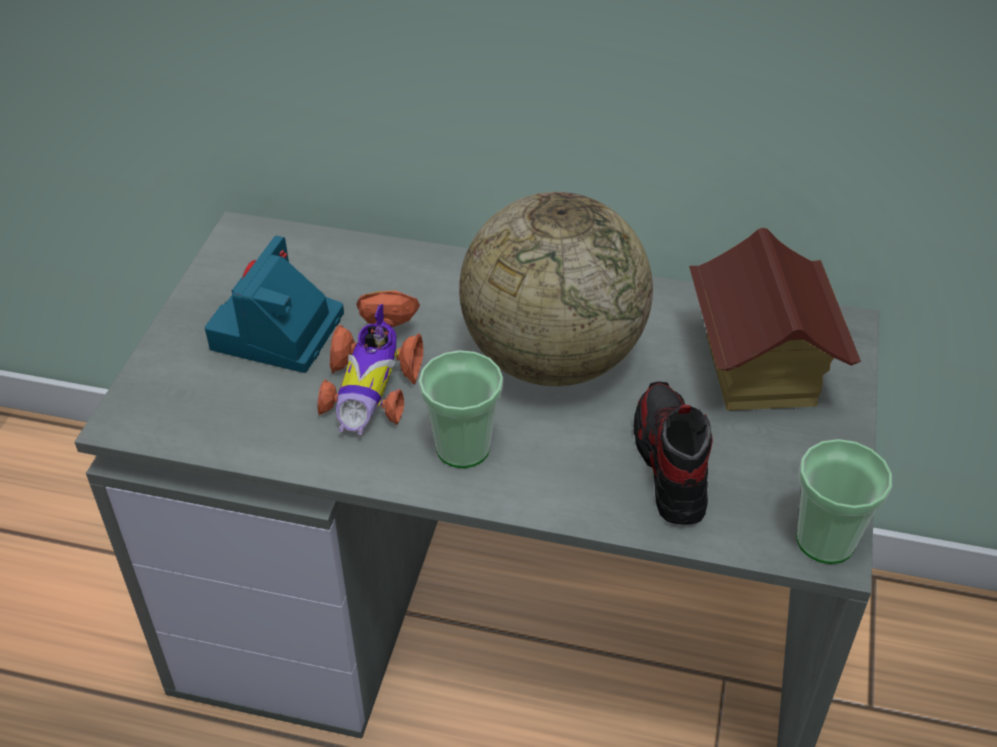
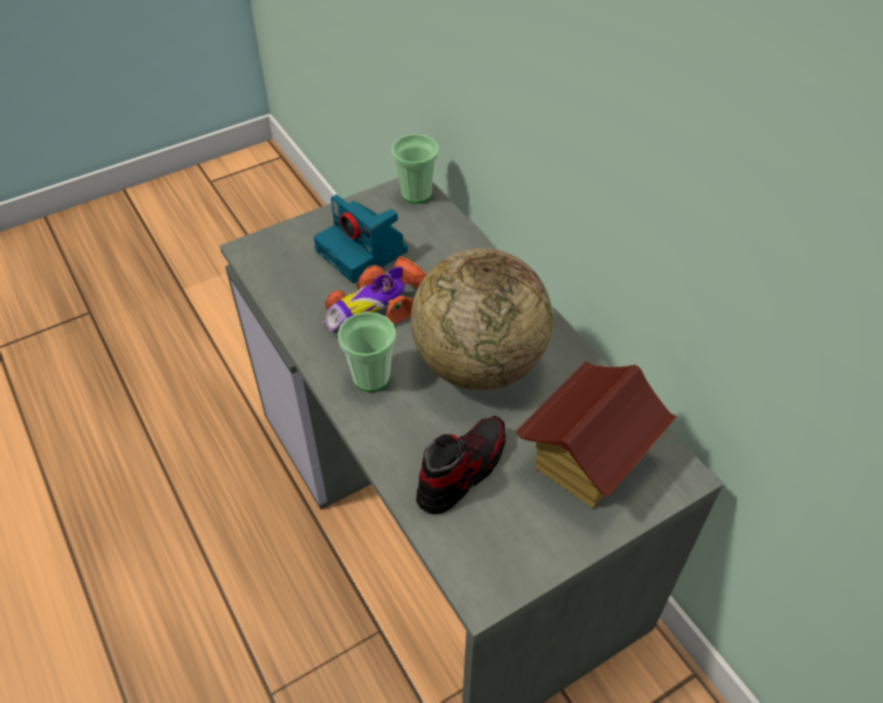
camera: 45 degrees right, 5 degrees up
(277, 333) = (363, 252): camera -> camera turned 105 degrees counterclockwise
(825, 541) = (488, 585): cup -> cup (416, 193)

